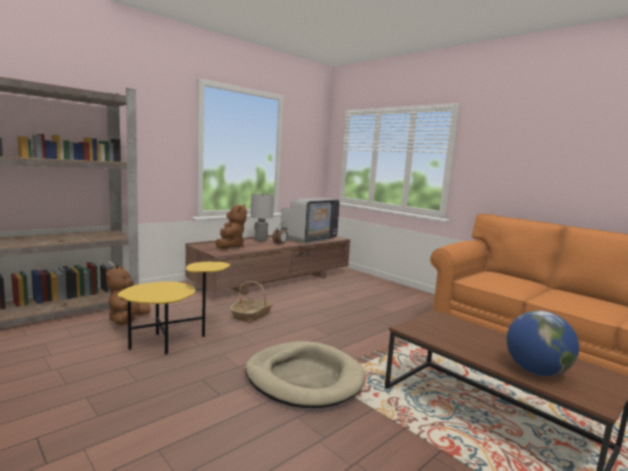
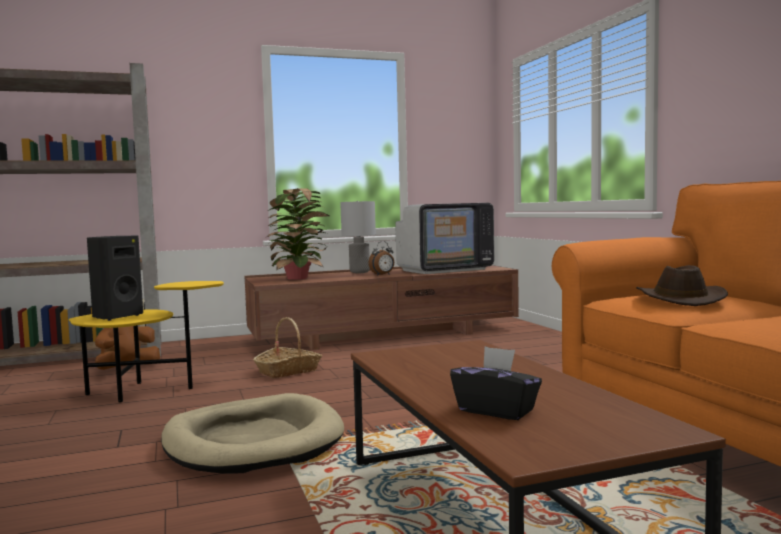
camera: 25 degrees right, 5 degrees down
(156, 292) = (116, 317): none -> black speaker
(230, 246) = (299, 278): brown plush toy -> potted plant
(503, 281) = (678, 299): none -> brown hat
(536, 371) = (496, 410): globe -> black tissue box

